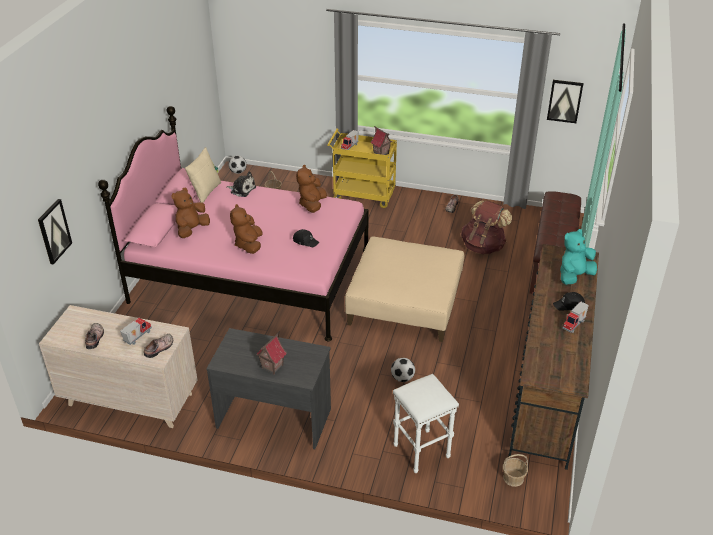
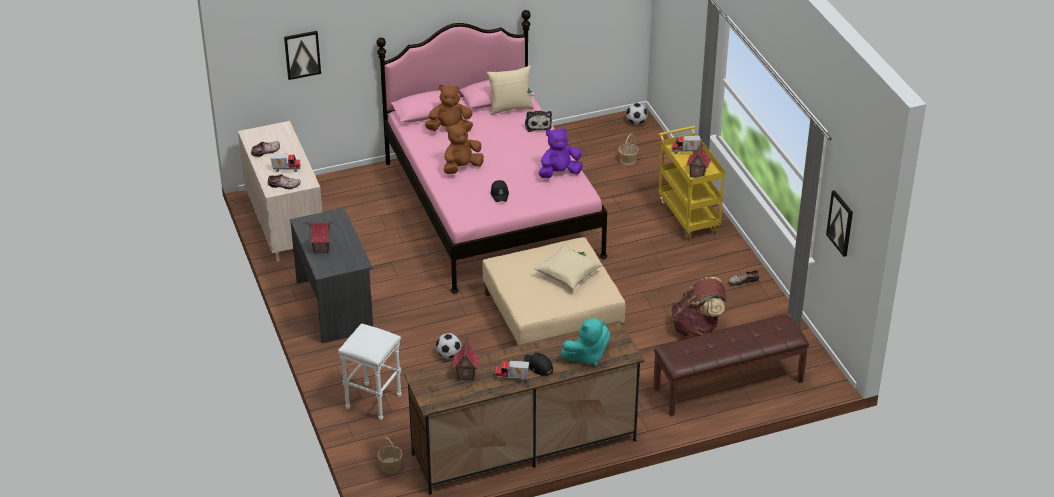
camera: 55 degrees right, 0 degrees up
(312, 205) = (559, 173): brown plush toy -> purple plush toy
(412, 260) = (568, 274): none -> beige pillow
(551, 348) = (466, 375): none -> toy house
(574, 276) = (586, 356): turquoise plush toy -> turquoise plush toy turned 135 degrees clockwise

